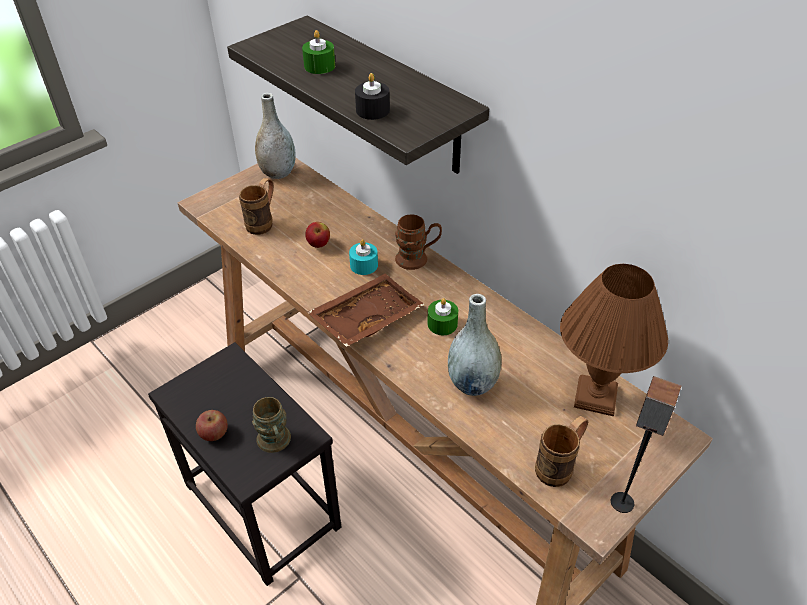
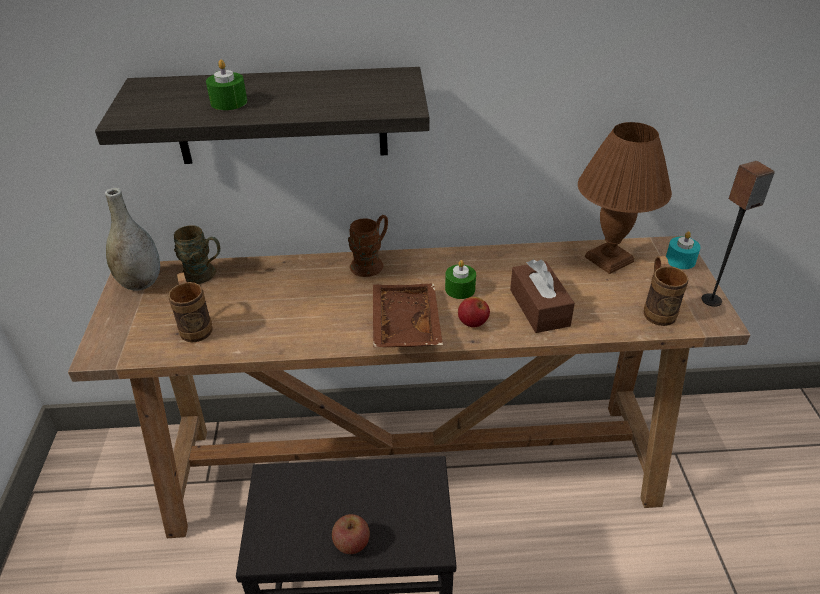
camera: 50 degrees left, 5 degrees down
(275, 443) = (412, 499): brown mug -> brown mug (204, 274)
(318, 244) = (276, 307): apple -> apple (473, 323)
(364, 265) = (339, 295): turquoise candle -> turquoise candle (680, 260)
(372, 110) = (344, 106): black candle -> none
(472, 383) = (539, 307): grey vase -> brown tissue box

